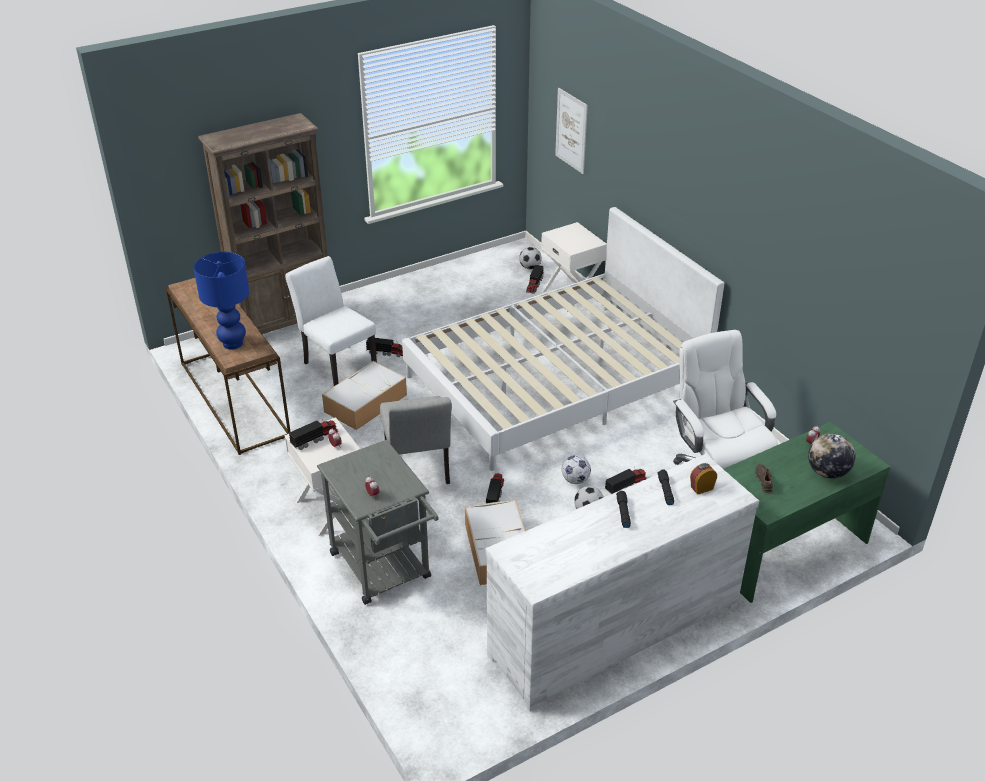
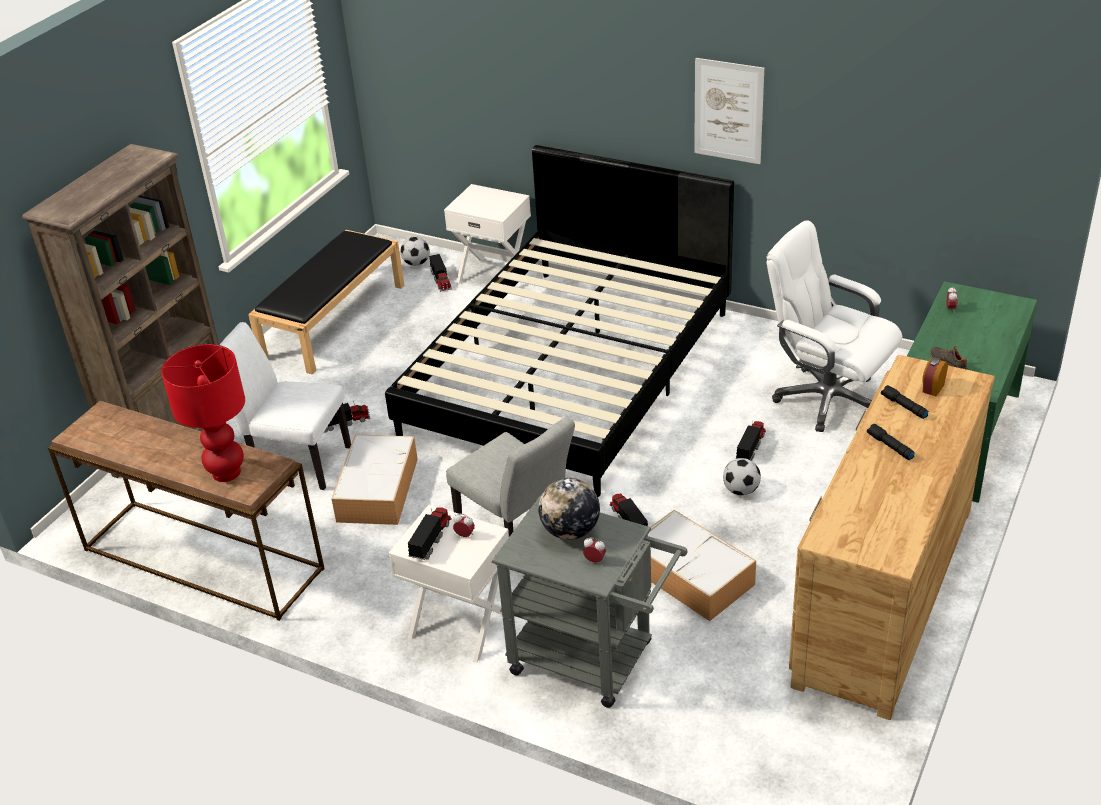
camera: 30 degrees left, 0 degrees up
(232, 343) = (226, 472): blue table lamp -> red table lamp
(443, 285) = (334, 320): none -> black bench
(556, 381) = (570, 372): white bed -> black bed
(571, 130) = (438, 72): picture -> picture (728, 111)
(575, 480) = (696, 465): football -> none
(613, 628) = (883, 594): white dresser -> brown dresser
(827, 472) = (993, 329): globe -> globe (570, 531)

